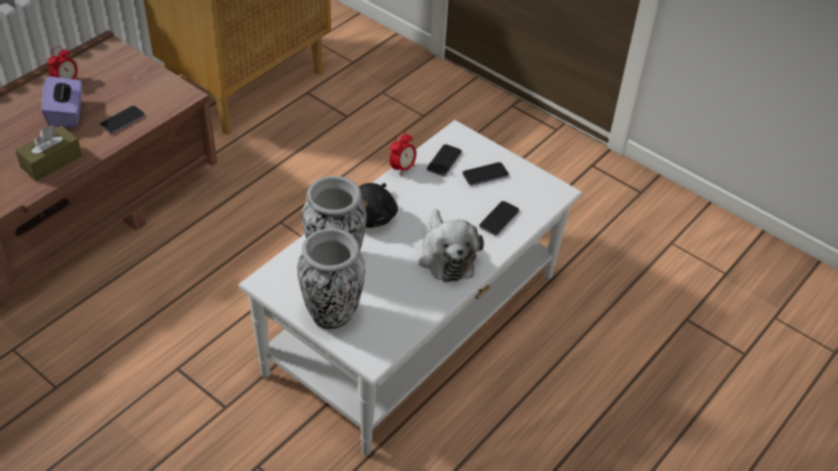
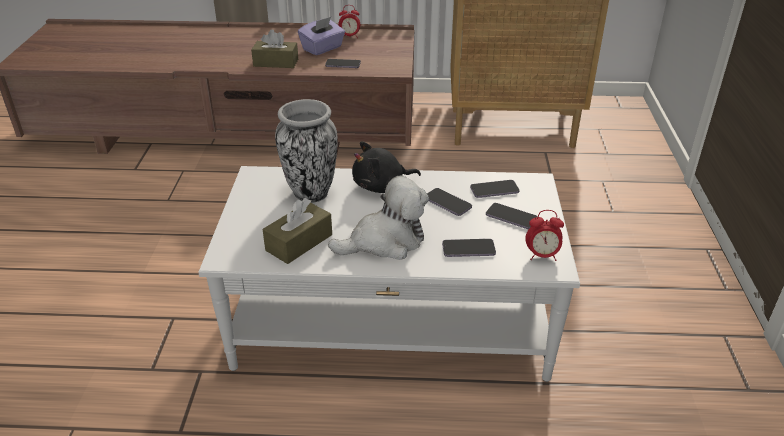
camera: 55 degrees right, 10 degrees down
(332, 315) = (251, 217): vase -> none
(398, 304) = (299, 242): none -> brown tissue box
(402, 168) = (455, 175): alarm clock -> alarm clock (542, 255)
(434, 195) = (447, 203): none -> phone
(446, 256) = (385, 242): plush toy -> plush toy turned 150 degrees counterclockwise

